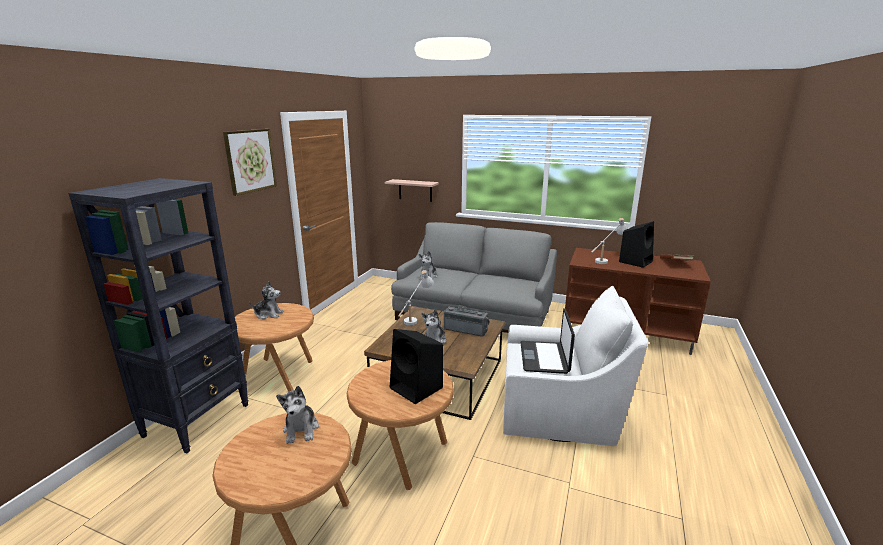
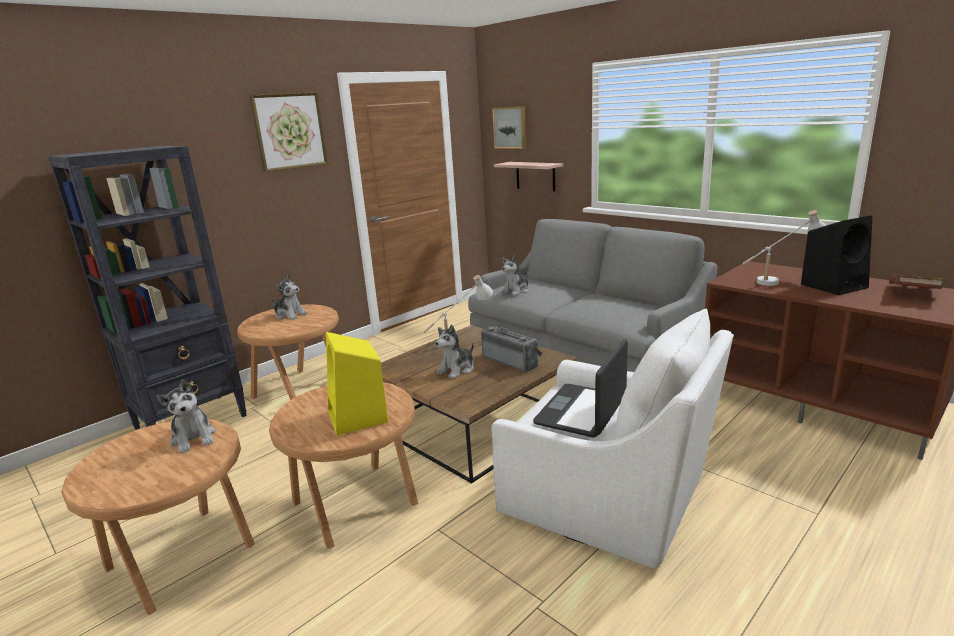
camera: 25 degrees right, 0 degrees up
(301, 429) = (194, 438): plush toy -> plush toy turned 45 degrees counterclockwise
(394, 154) = (510, 127): none -> picture
(417, 388) = (358, 417): black speaker -> yellow speaker

